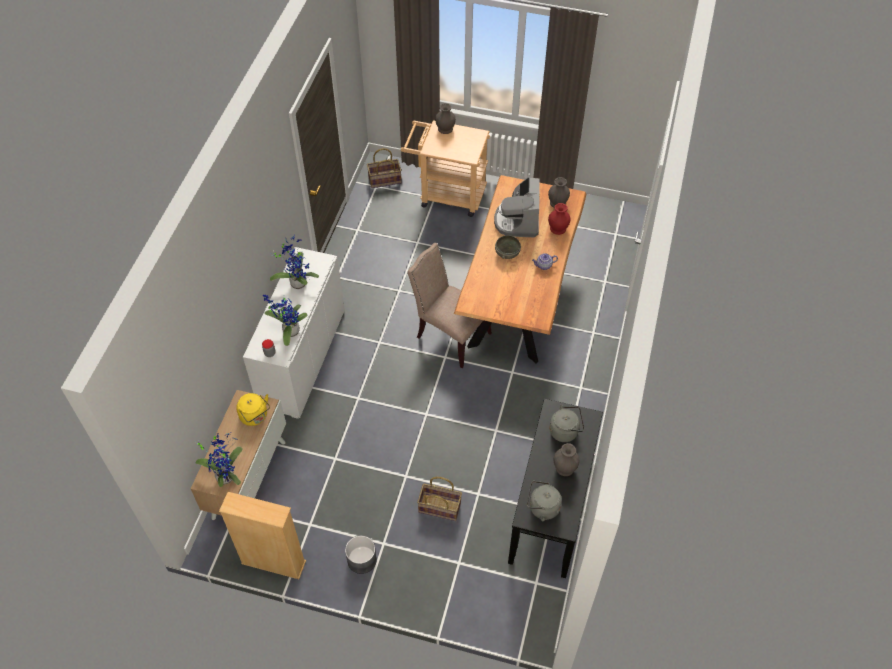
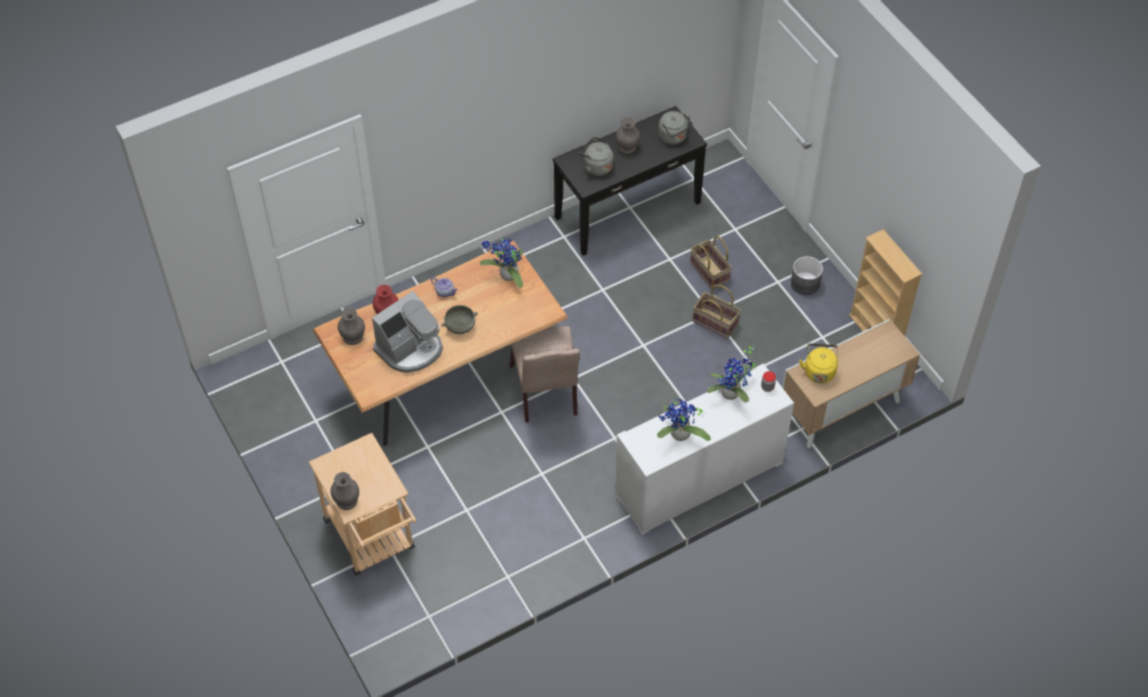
camera: 135 degrees left, 0 degrees up
(226, 475) = (882, 342): potted plant -> potted plant (507, 276)
(384, 180) = (412, 615): basket -> basket (715, 322)

